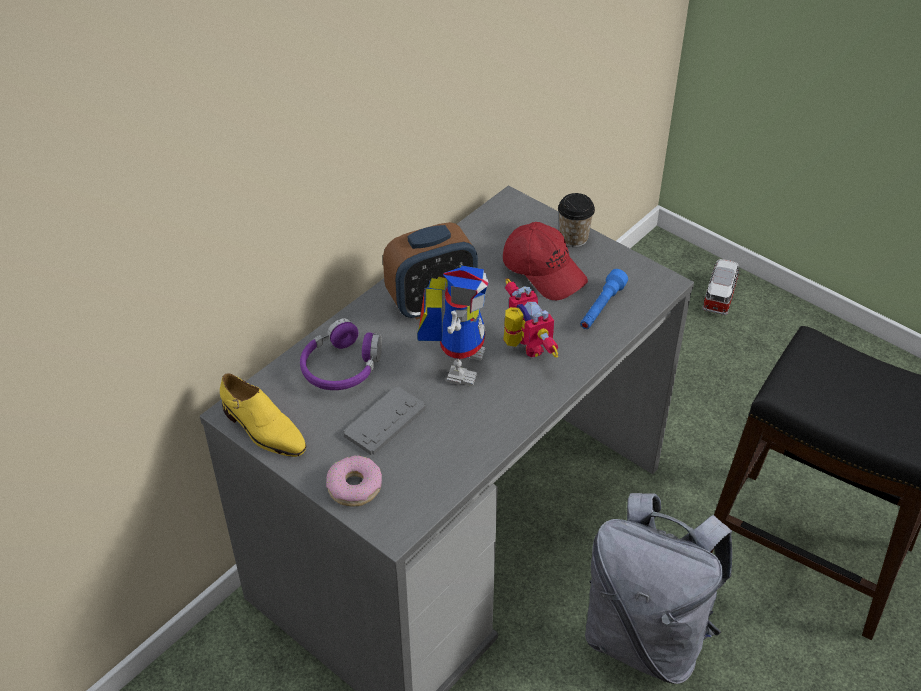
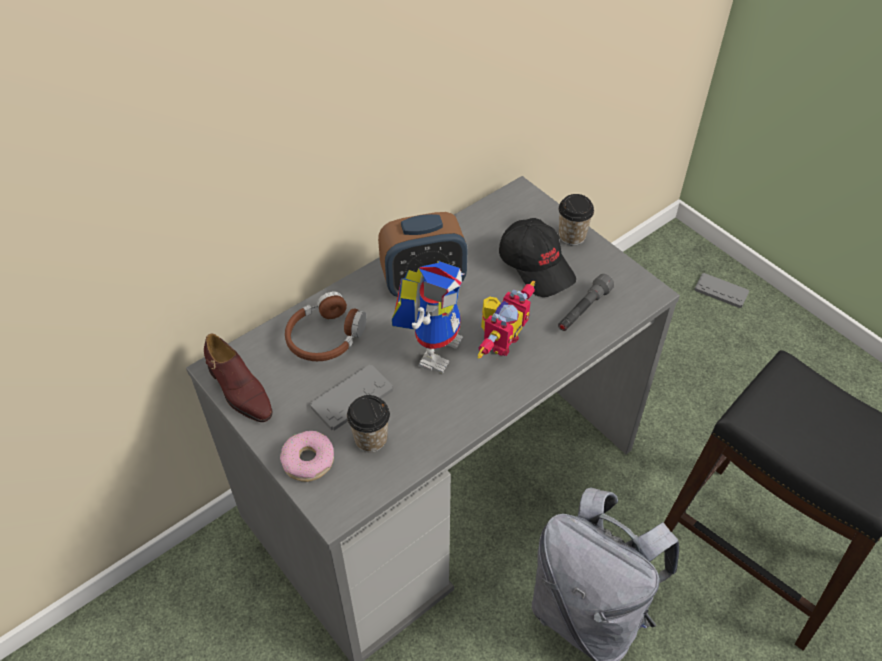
camera: 10 degrees right, 5 degrees up
(263, 430) = (239, 390): yellow shoe -> brown shoe
(341, 367) = (325, 337): purple headphones -> brown headphones
(414, 457) = (371, 439): none -> cup
(523, 347) = (499, 340): toy robot -> toy robot turned 45 degrees clockwise
(544, 271) = (537, 266): red cap -> black cap
(601, 307) = (583, 310): blue flashlight -> grey flashlight
(719, 295) = (721, 291): toy car -> grey game controller

